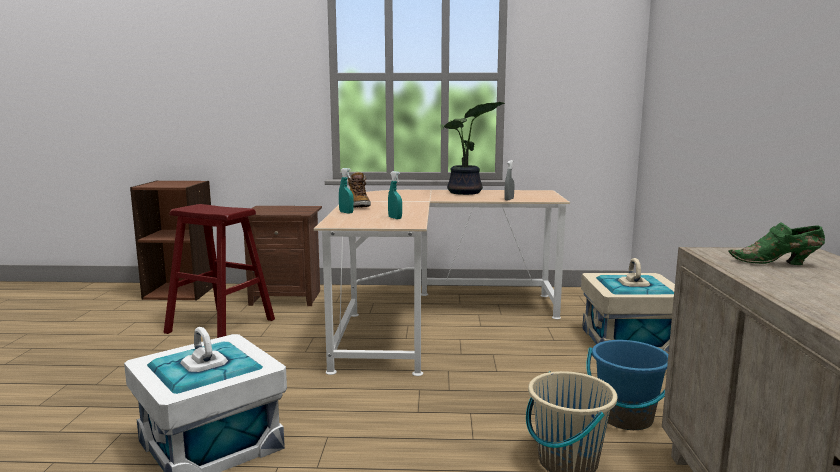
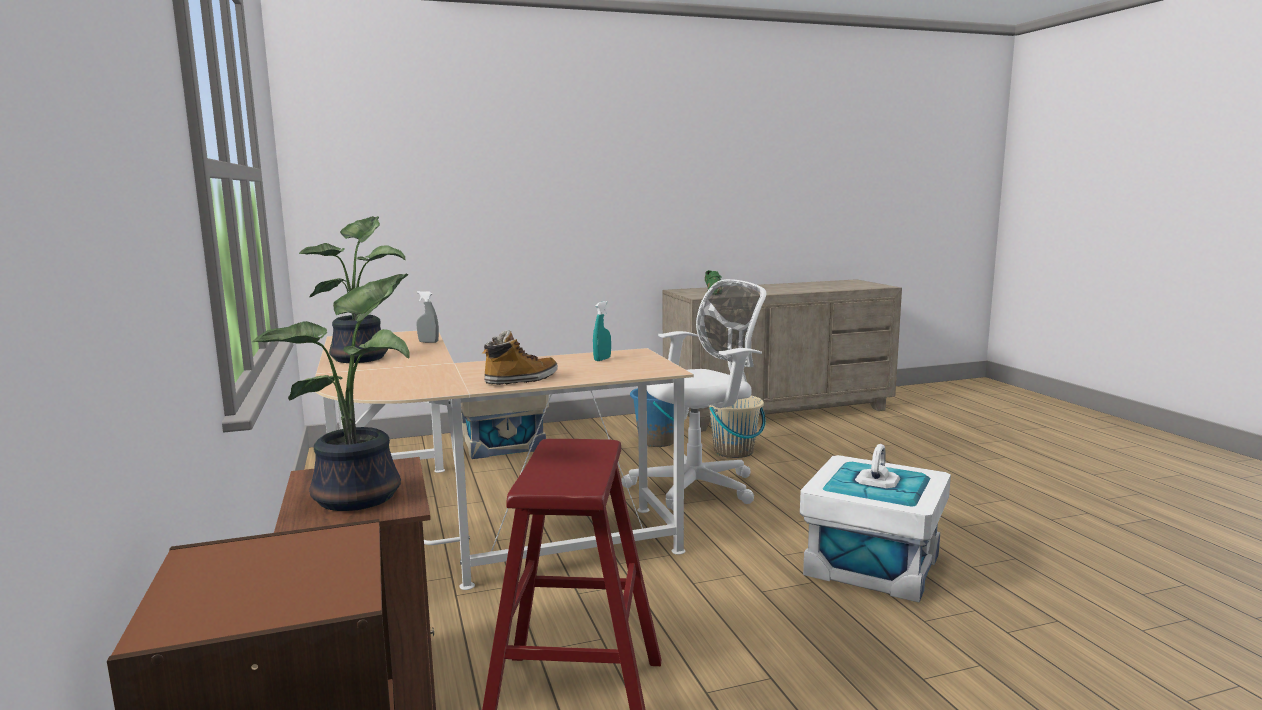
camera: 110 degrees left, 0 degrees up
(273, 210) = (363, 496): none -> potted plant
(346, 212) = (583, 377): turquoise spray bottle -> none
(453, 409) = (699, 487): none -> white office chair

